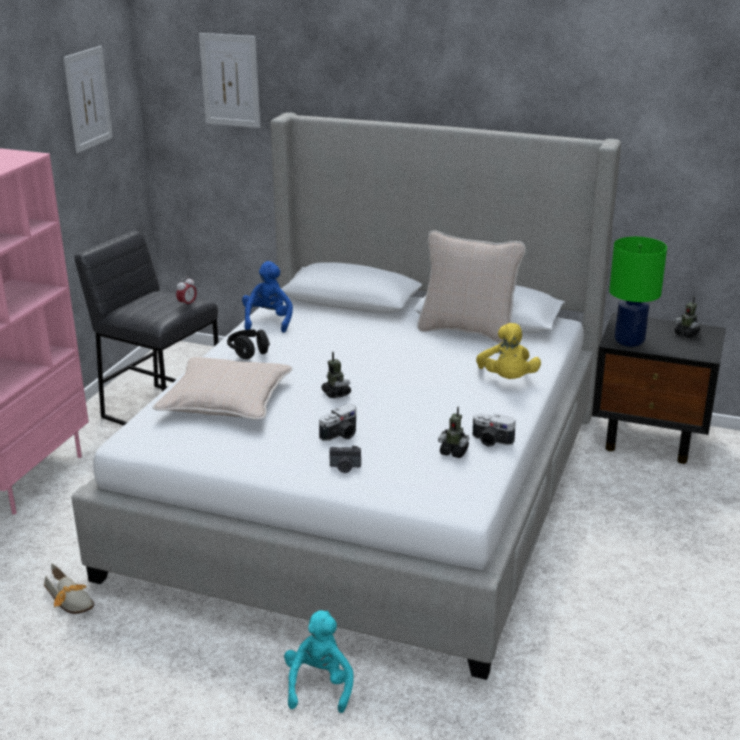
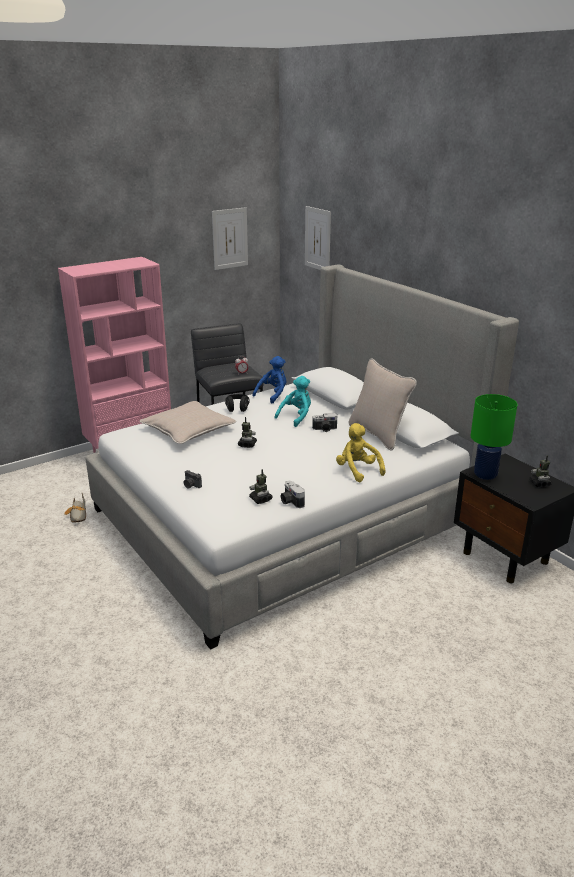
camera: 35 degrees right, 0 degrees up
(319, 685) = (129, 608): turquoise plush toy -> turquoise plush toy (296, 417)
(341, 435) = (216, 468): camera -> camera (325, 429)
(507, 380) = (357, 470): yellow plush toy -> yellow plush toy turned 120 degrees clockwise

